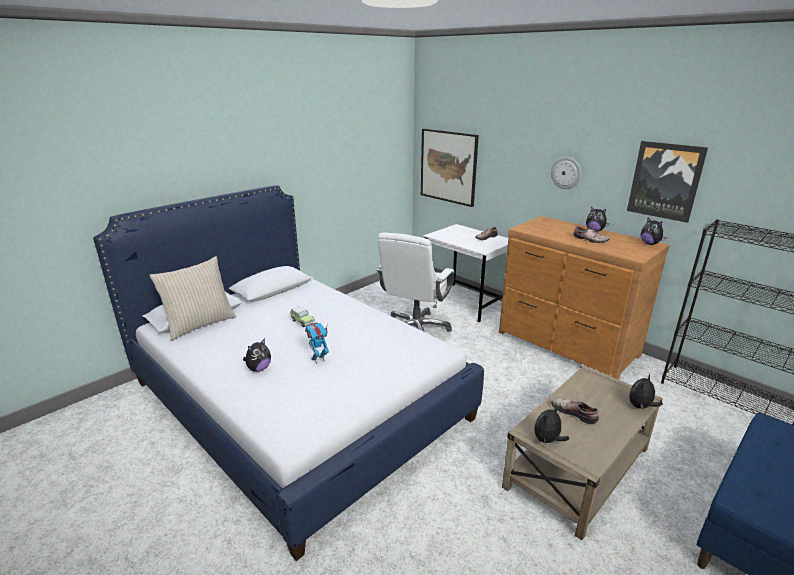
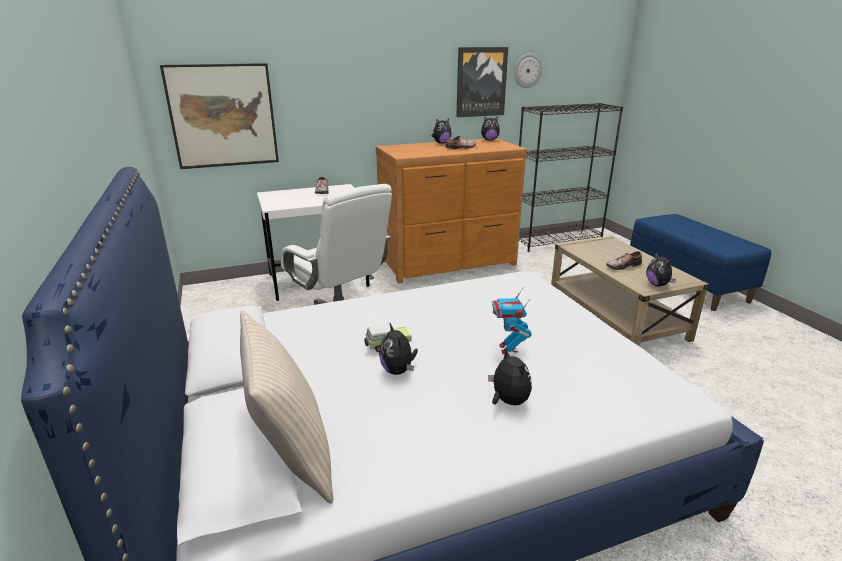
camera: 65 degrees left, 0 degrees up
(566, 172) = (392, 92): wall clock -> wall clock (527, 70)
(640, 407) = (620, 244): plush toy -> plush toy (398, 371)

